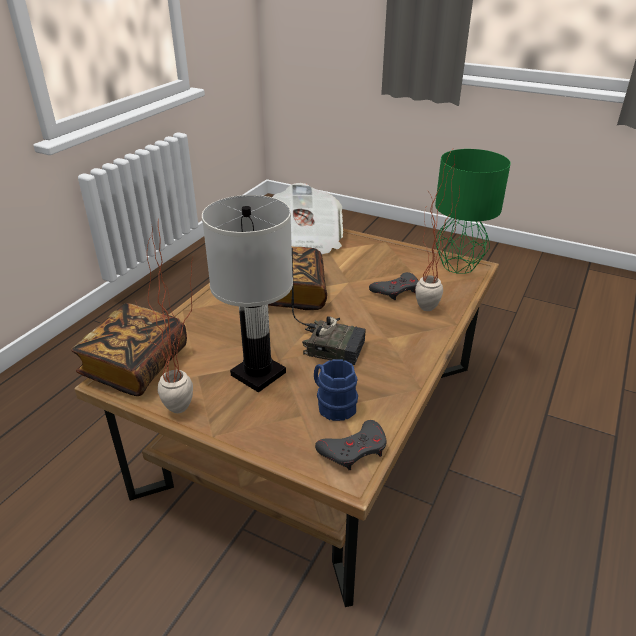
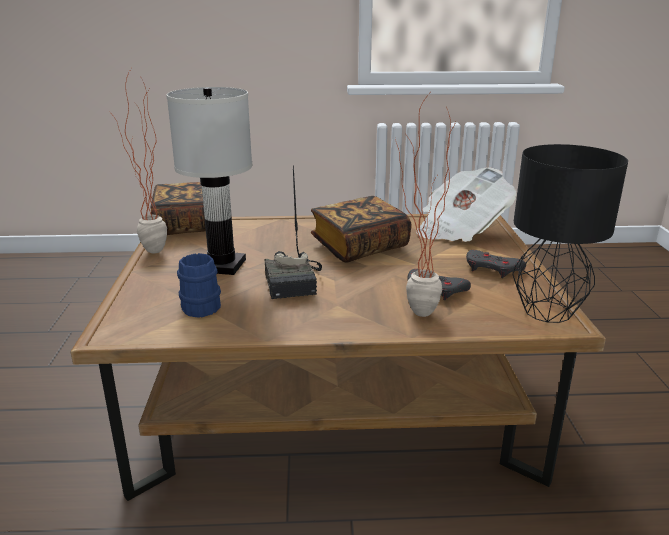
camera: 60 degrees right, 10 degrees down
(354, 449) = (146, 327): grey game controller -> grey game controller (492, 268)
(458, 266) = (545, 311): green table lamp -> black table lamp

